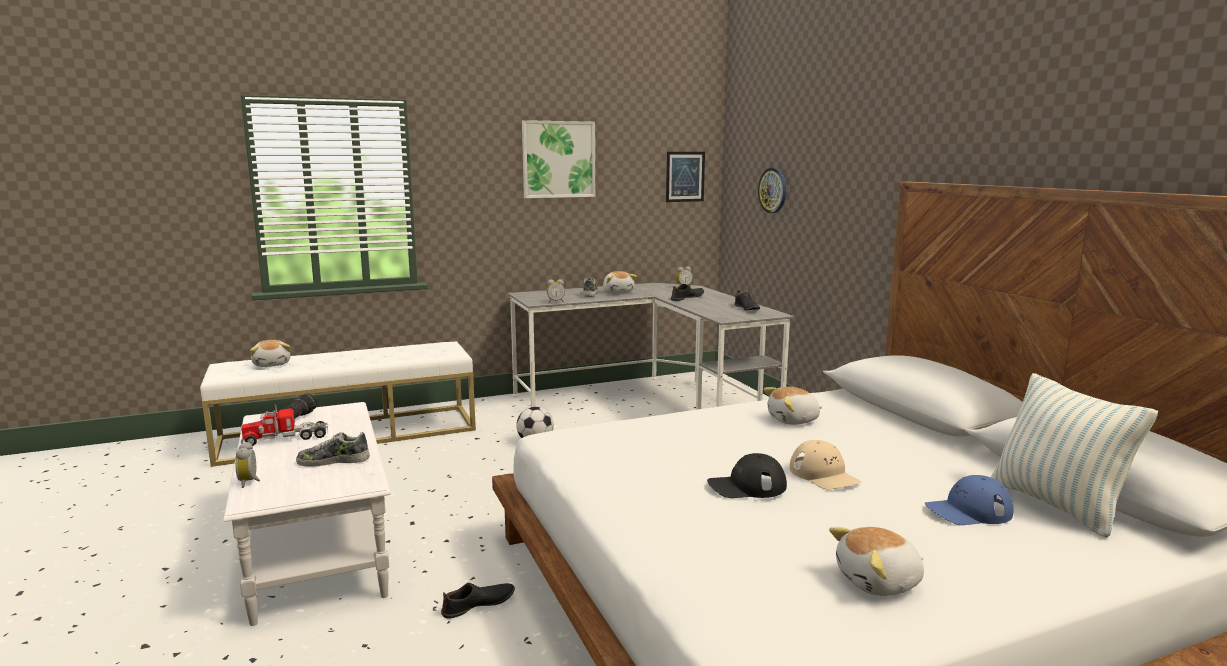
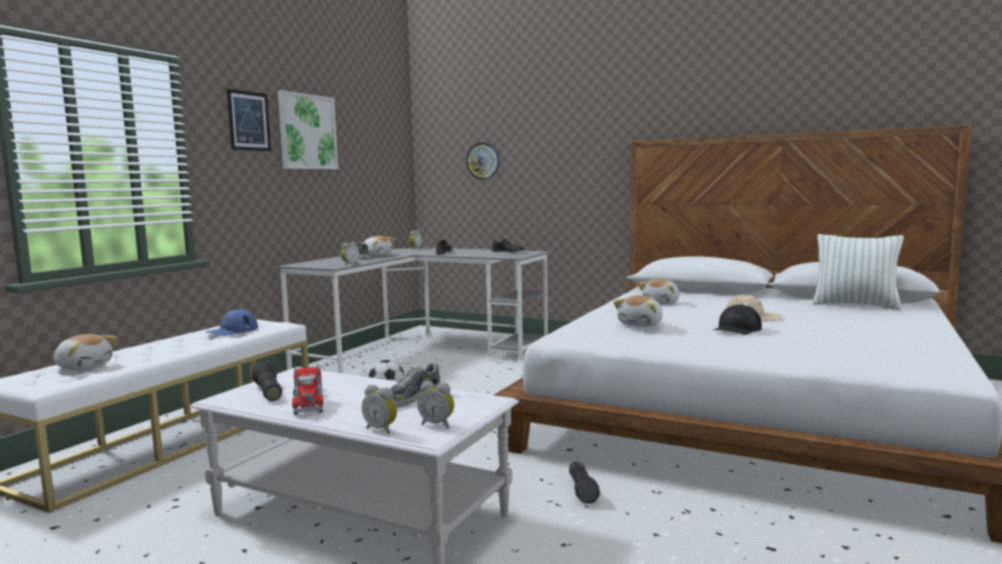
camera: 40 degrees left, 5 degrees down
(283, 492) = (437, 424): none -> alarm clock
(286, 438) = (308, 401): toy truck -> toy truck turned 45 degrees counterclockwise
(478, 605) = (583, 490): black shoe -> flashlight
(685, 176) = (392, 154): picture -> picture (249, 121)
(879, 582) = (893, 341): plush toy -> plush toy (641, 324)
(968, 511) = (840, 314): blue cap -> blue cap (232, 331)

